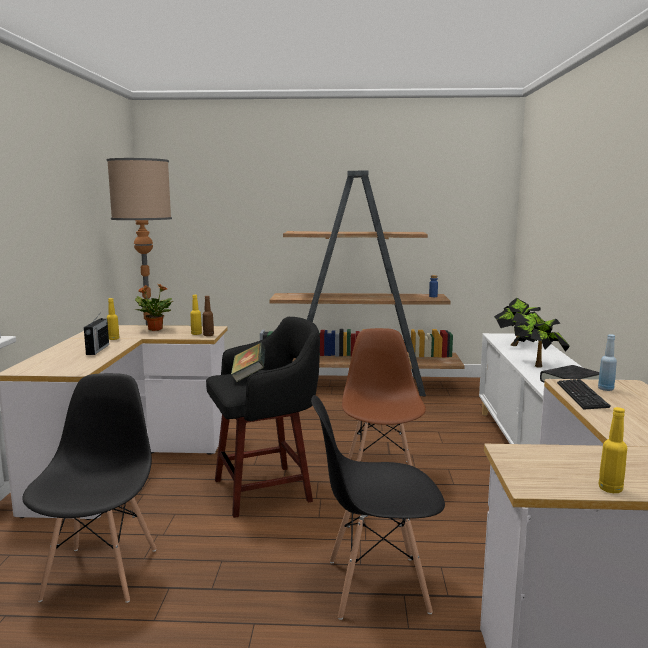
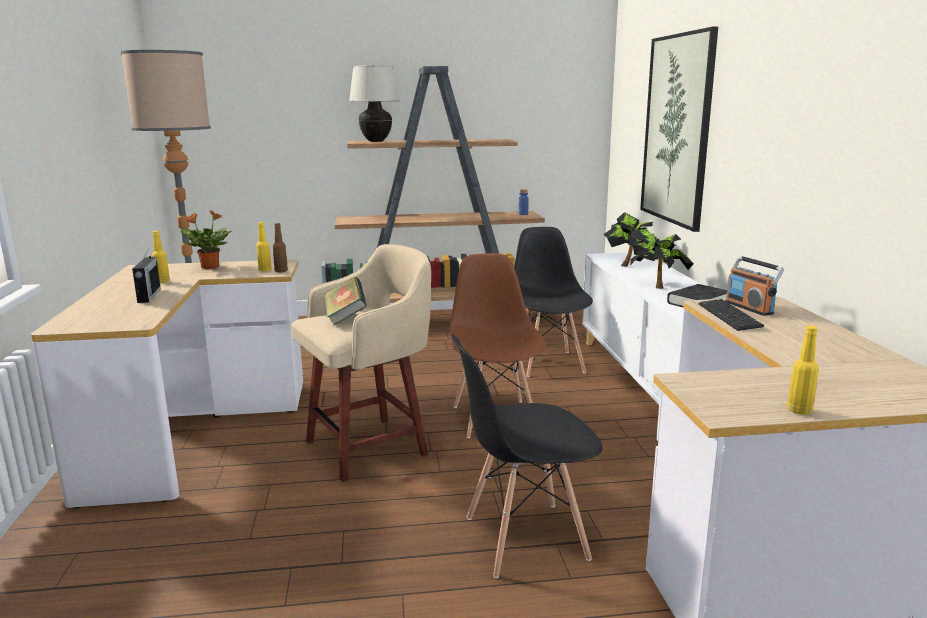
camera: 10 degrees left, 5 degrees up
(101, 573) = (203, 560): black chair -> black chair (548, 363)
(266, 489) = (370, 446): black stool -> beige stool
(308, 232) = (376, 141): none -> beige table lamp
(565, 226) = (677, 130): none -> picture
(605, 389) = (749, 308): blue bottle -> radio

